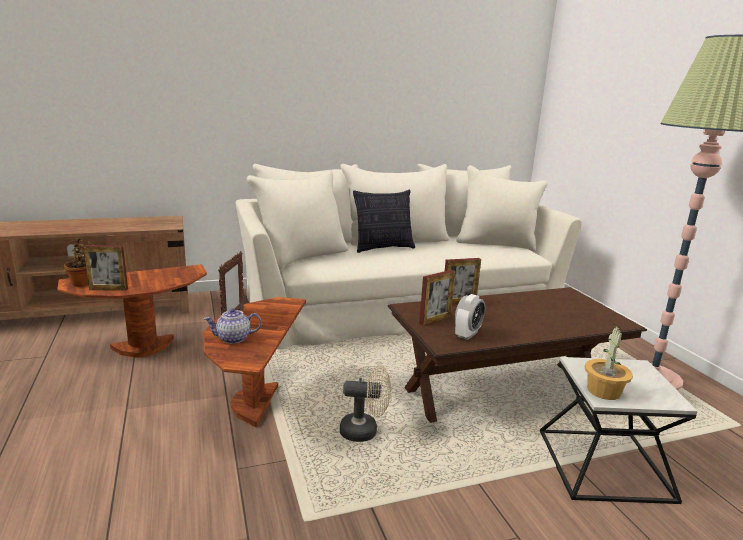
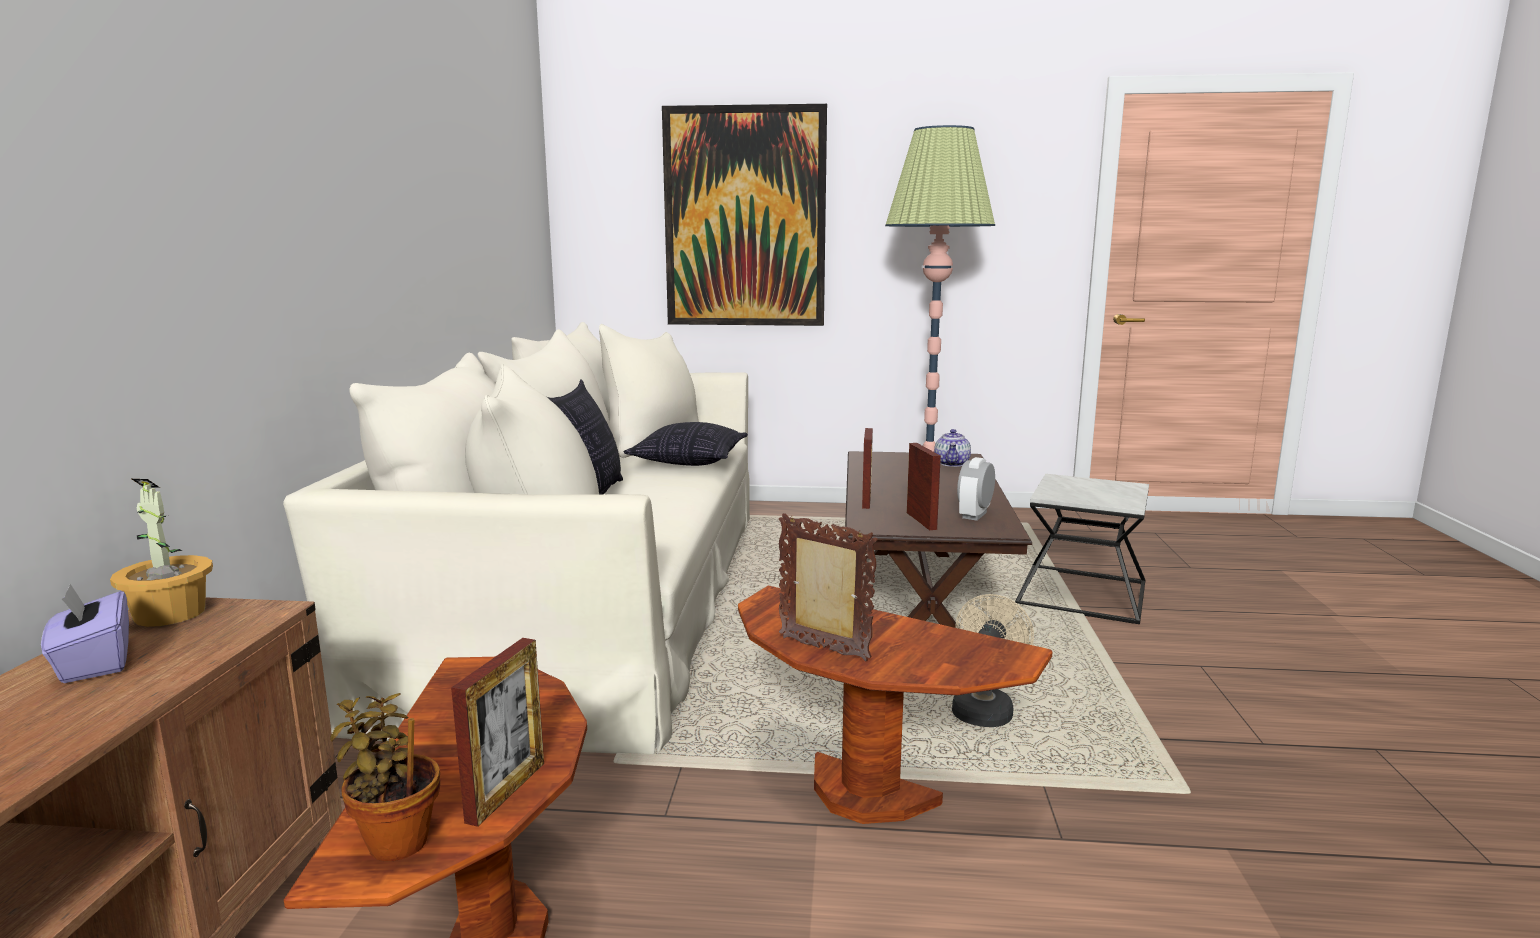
camera: 65 degrees left, 5 degrees down
(131, 221) = (94, 663): none -> purple tissue box
(233, 339) = (920, 657): teapot -> teapot (952, 464)
(467, 334) = (974, 515): alarm clock -> alarm clock turned 120 degrees counterclockwise
(471, 254) = (689, 461): none -> pillow
(603, 391) = (1112, 500): potted plant -> potted plant (169, 614)
(631, 109) = (745, 218): none -> picture

